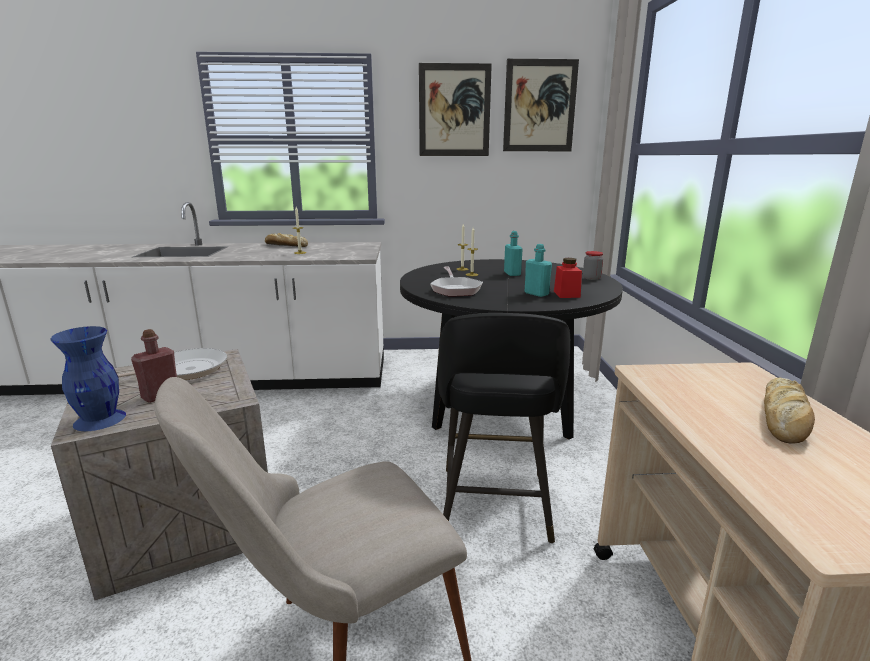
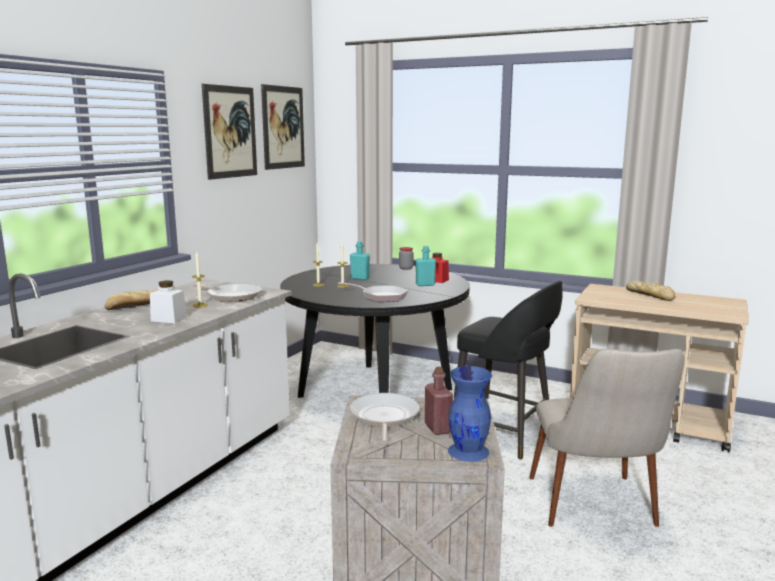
camera: 60 degrees left, 5 degrees down
(255, 254) = (169, 319): none -> white jar
(335, 253) = (232, 296): none -> frying pan

